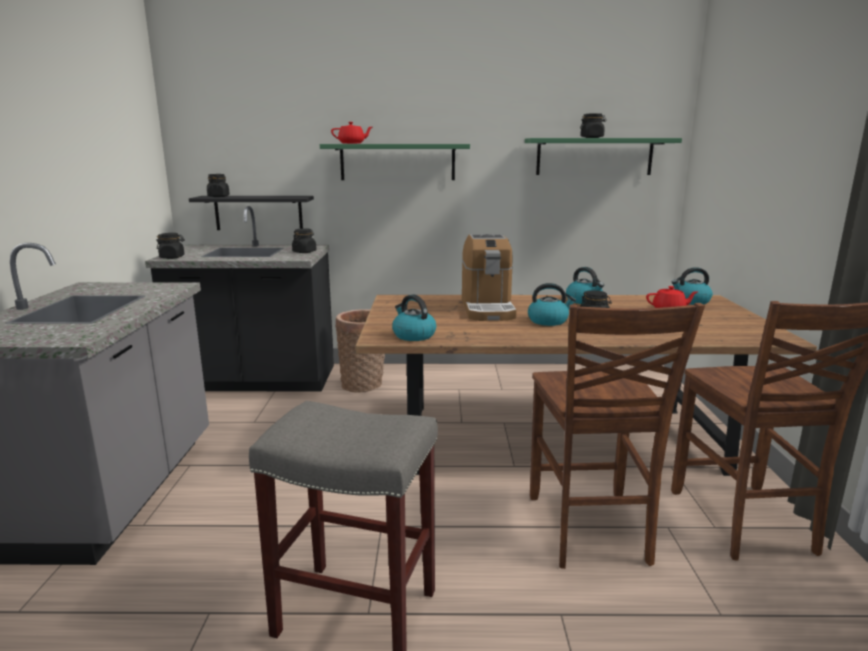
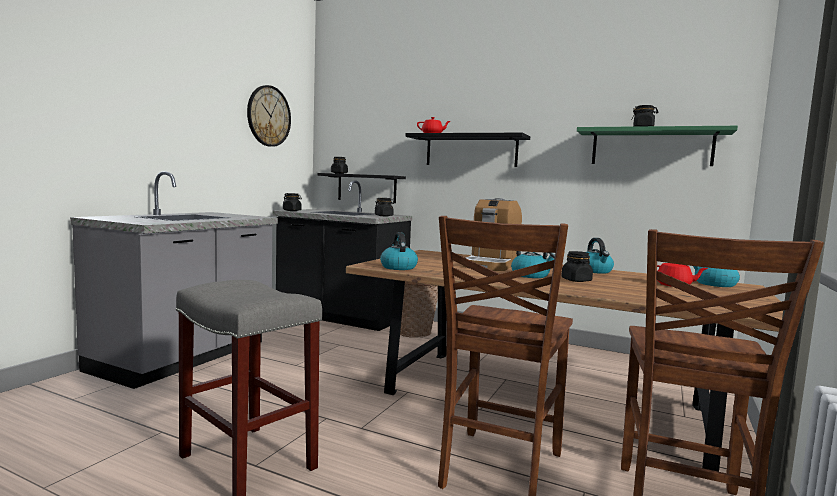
camera: 25 degrees right, 10 degrees down
(113, 124) = (268, 116): none -> wall clock
(397, 162) = (471, 151): green shelf -> black shelf

